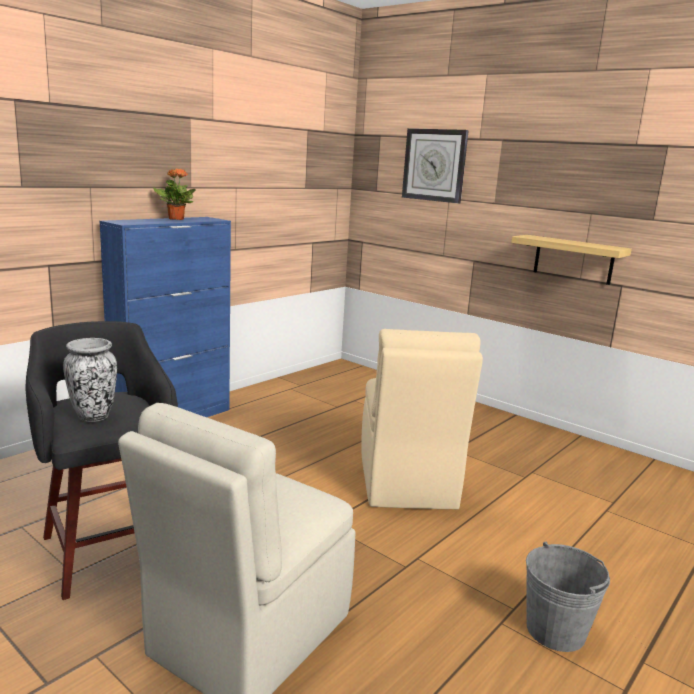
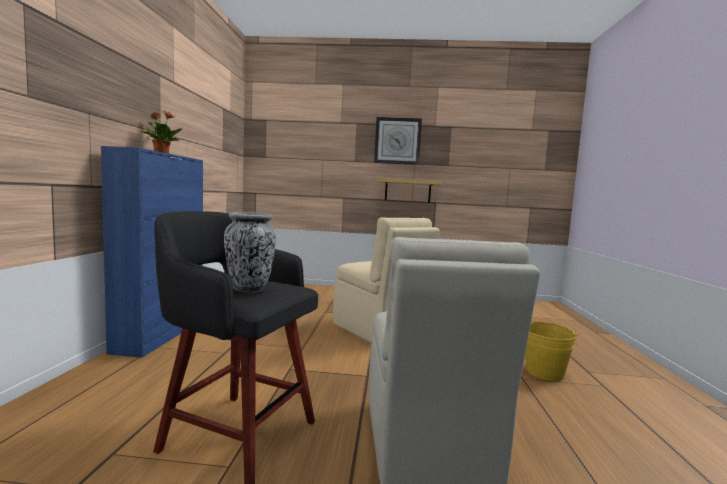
camera: 35 degrees left, 10 degrees down
(434, 165) = (311, 139): wall clock -> wall clock (397, 141)
(555, 630) = (545, 373): grey bucket -> yellow bucket

